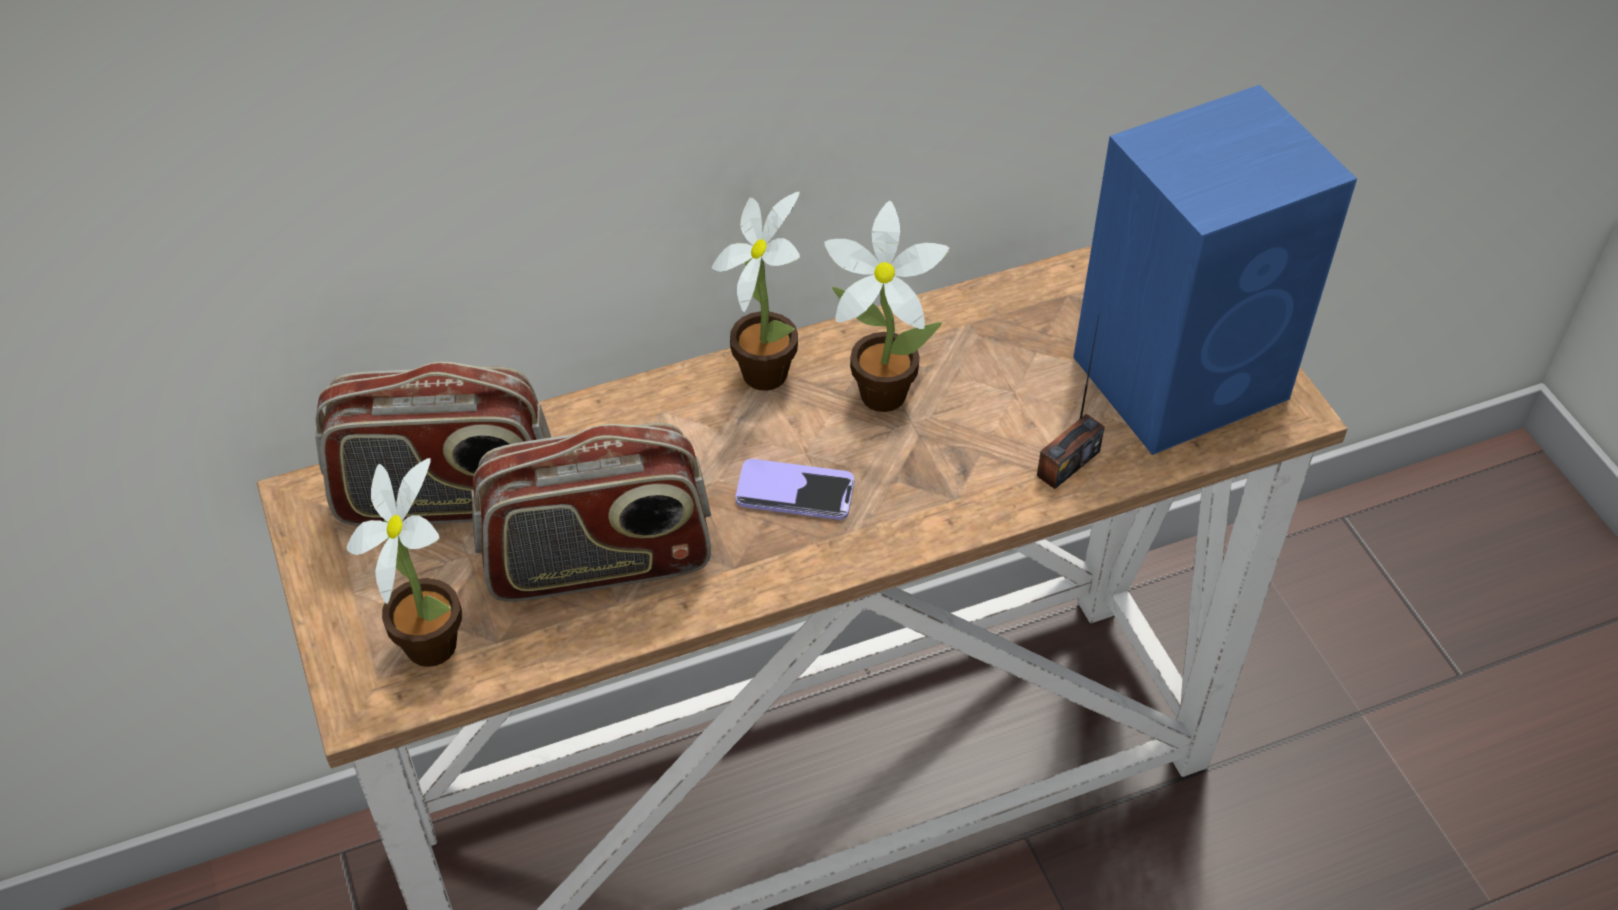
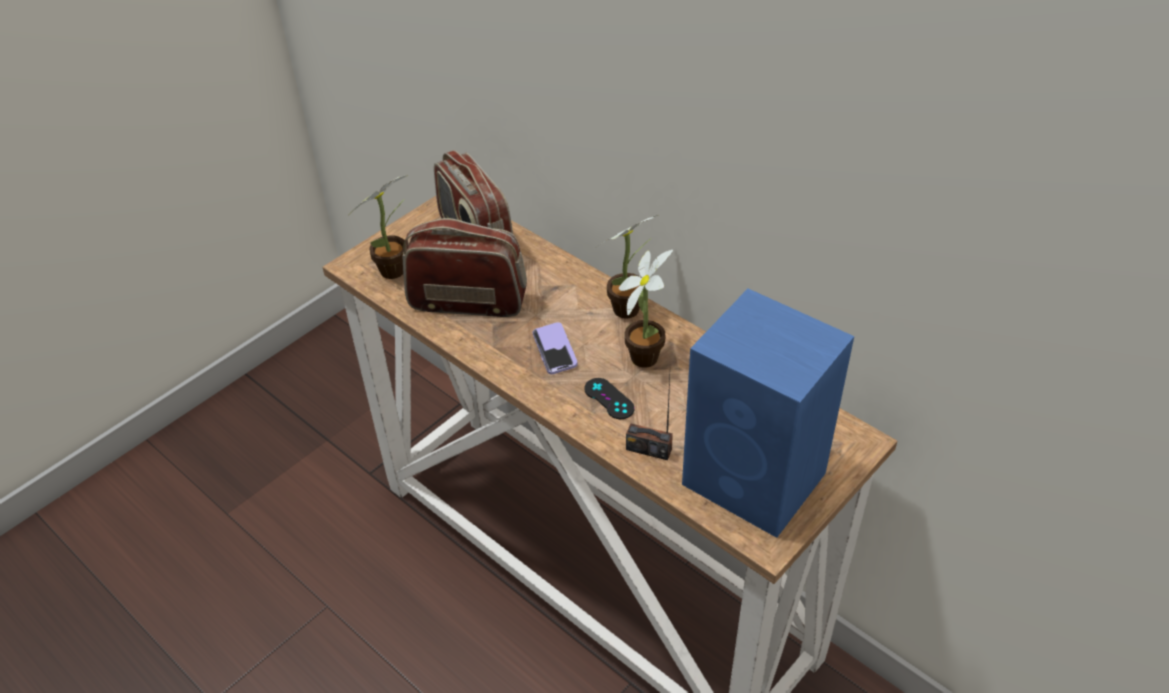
camera: 65 degrees right, 5 degrees down
(598, 562) = (468, 301): radio -> radio turned 135 degrees clockwise
(942, 468) = (609, 399): none -> black game controller

